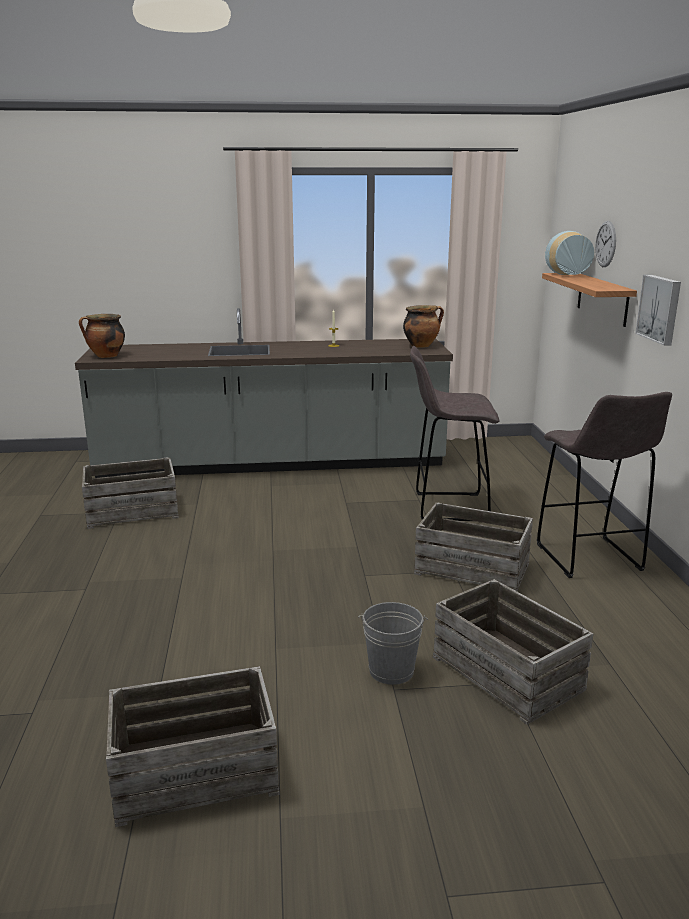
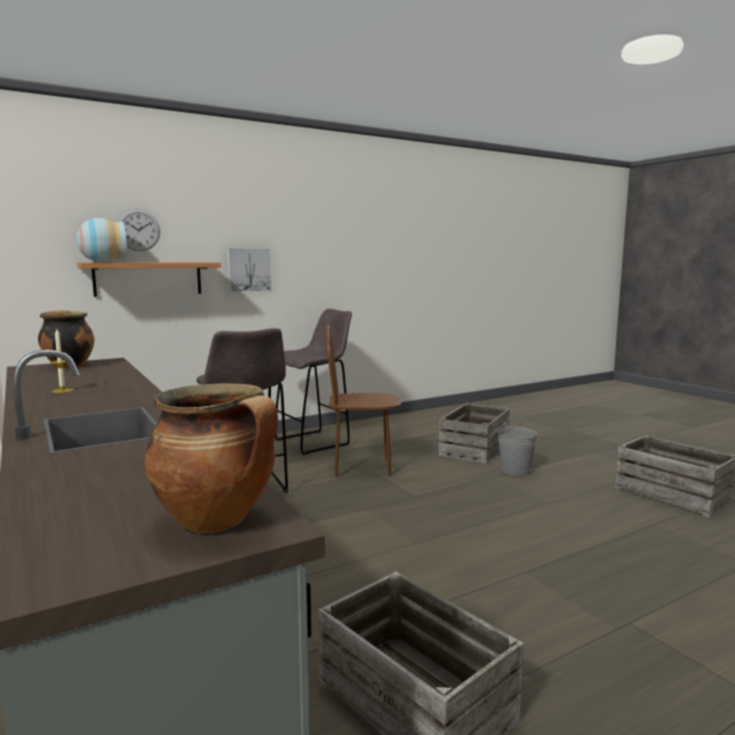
camera: 115 degrees left, 10 degrees down
(472, 568) = (362, 467): crate -> brown chair

